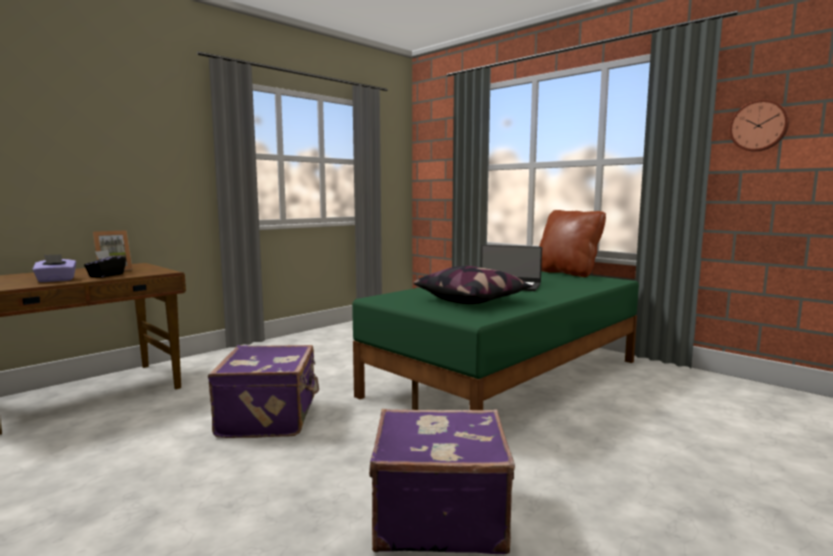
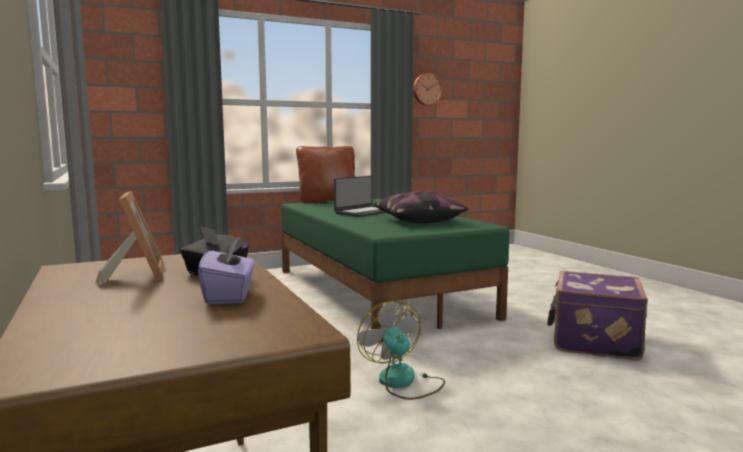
camera: 70 degrees left, 0 degrees up
(270, 417) = (403, 382): purple suitcase -> fan

